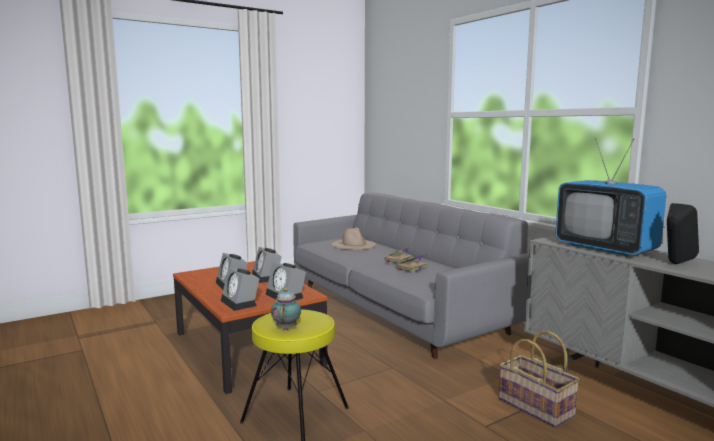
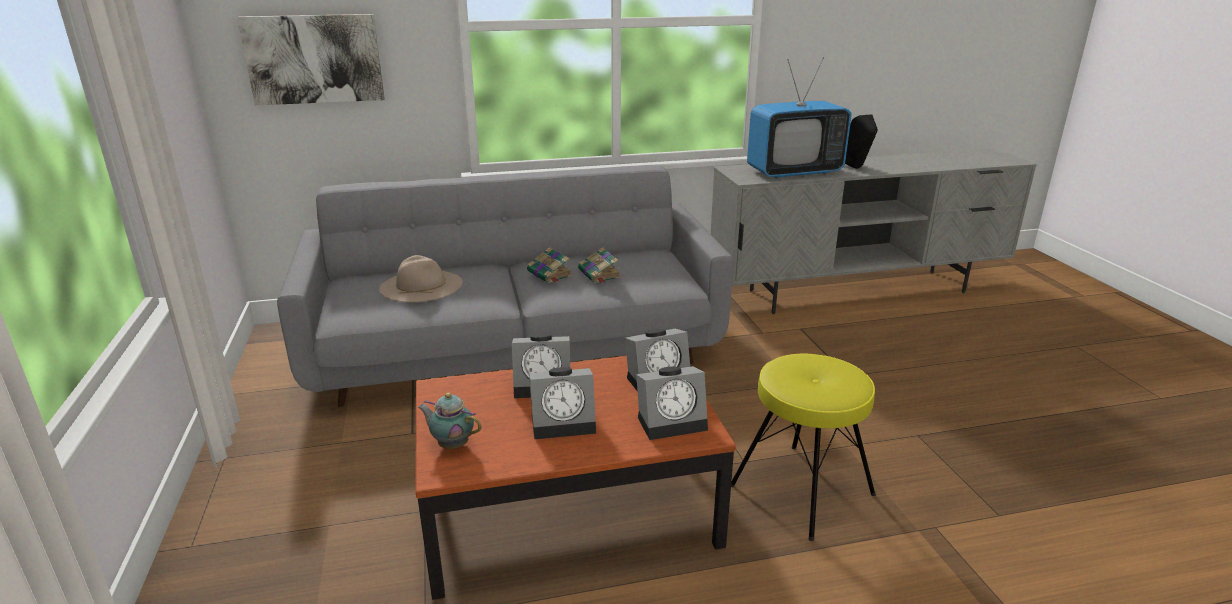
camera: 70 degrees left, 15 degrees up
(287, 328) = (843, 384): teapot -> teapot (452, 445)
(395, 131) = (314, 59): none -> picture
(536, 407) = (818, 341): basket -> none

